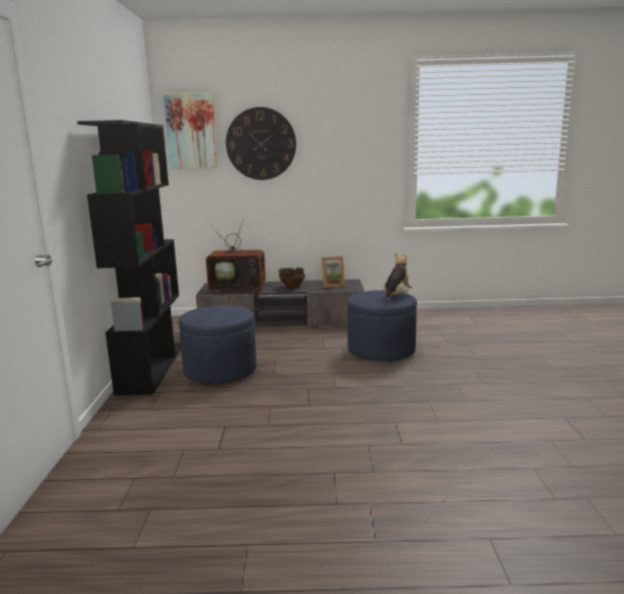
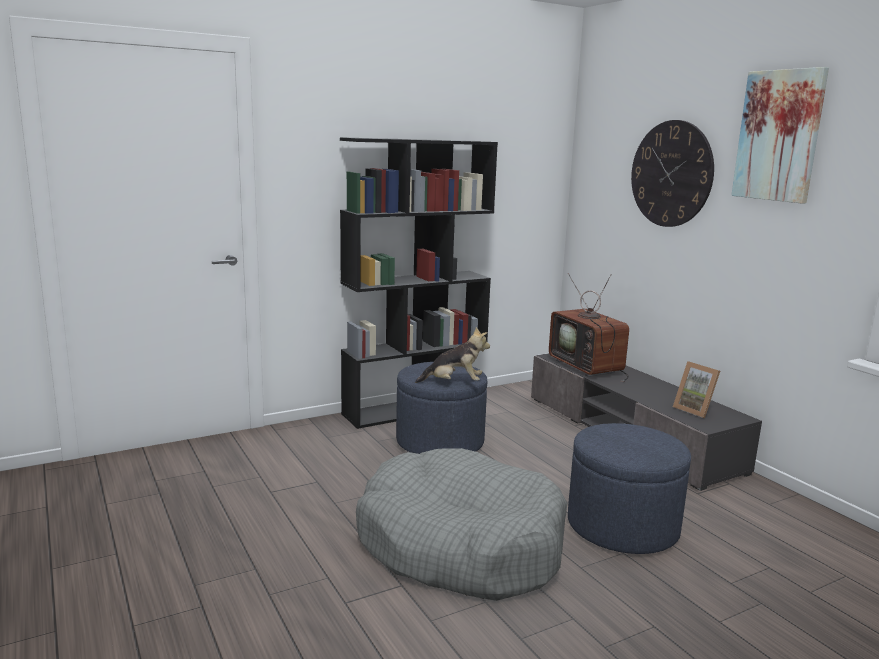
camera: 60 degrees right, 0 degrees up
(191, 131) = (603, 149): picture -> picture (779, 136)
(292, 286) = (647, 389): bowl -> none
(363, 395) = (460, 544): none -> grey dog bed
(396, 296) = (648, 451): plush toy -> plush toy (454, 383)

